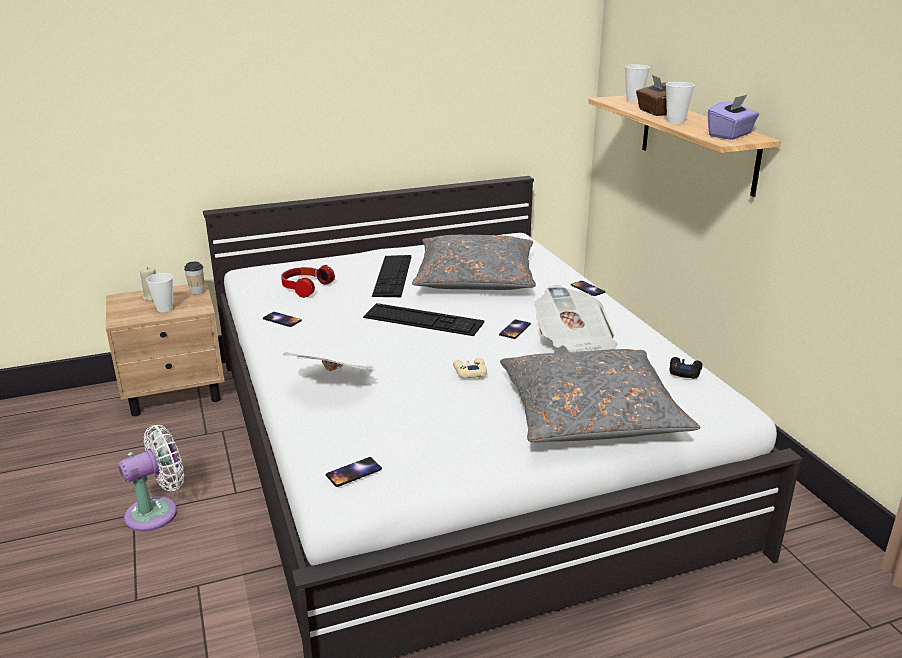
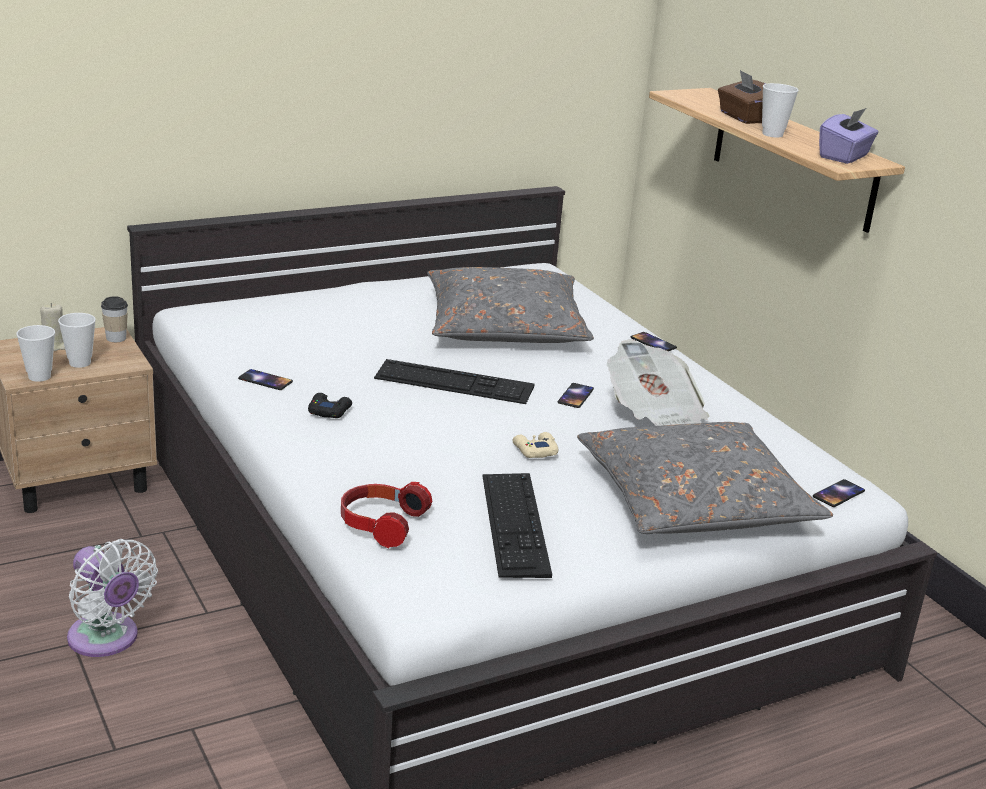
camera: 10 degrees left, 0 degrees up
(157, 512) = (107, 640): white fan -> white fan turned 90 degrees clockwise
(304, 287) = (279, 336): headphones -> headphones (380, 523)
(335, 384) = (368, 465): newspaper -> none
(354, 472) = (431, 573): phone -> phone (838, 494)
(392, 275) = (393, 321): keyboard -> keyboard (515, 523)
(634, 100) = (709, 98): cup -> cup (39, 376)
(684, 372) = (794, 450): black game controller -> black game controller (329, 411)

